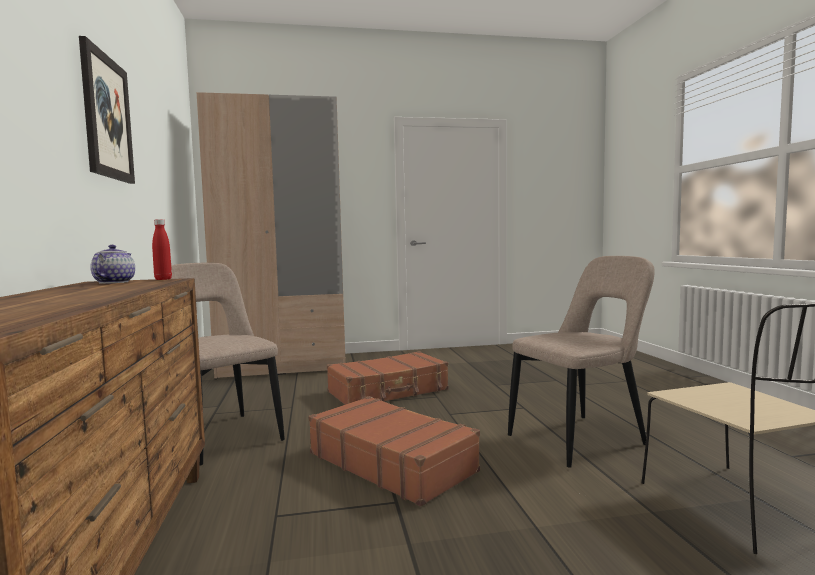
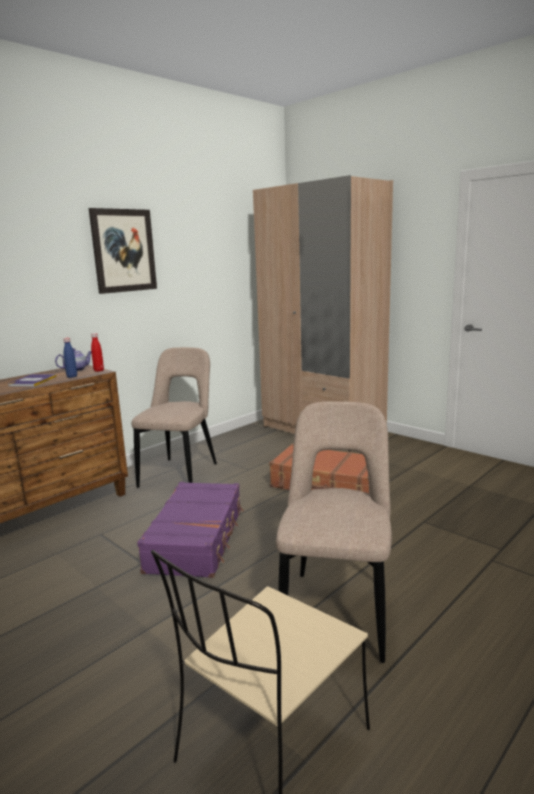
camera: 55 degrees right, 10 degrees up
(102, 289) = (32, 381): none -> book
(153, 283) = (72, 377): none -> blue bottle
(391, 462) = (197, 539): brown suitcase -> purple suitcase
(581, 439) = (337, 610): beige chair -> beige chair turned 105 degrees counterclockwise

